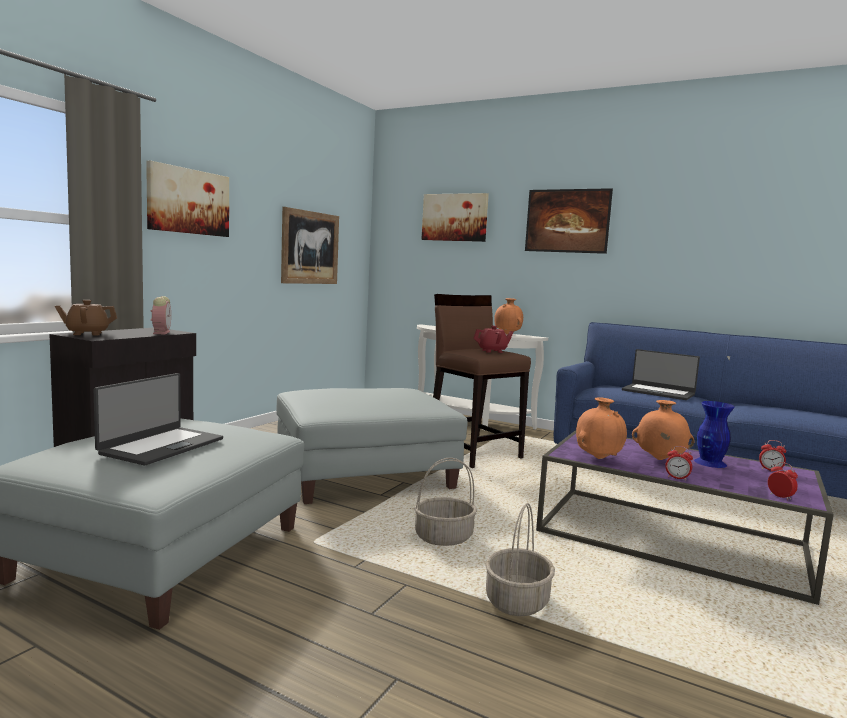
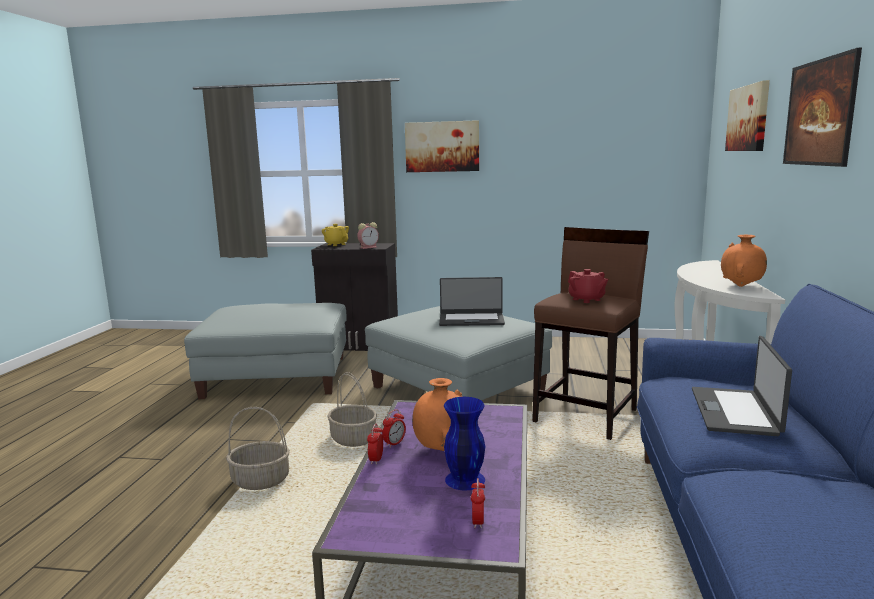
camera: 70 degrees right, 5 degrees up
(87, 333) = (336, 244): brown teapot -> yellow teapot
(161, 446) = (263, 313): laptop -> laptop (471, 320)
(310, 247) = (591, 171): picture -> none
(598, 458) = (411, 421): orange vase -> none
(780, 496) = (354, 519): alarm clock -> alarm clock (394, 443)

